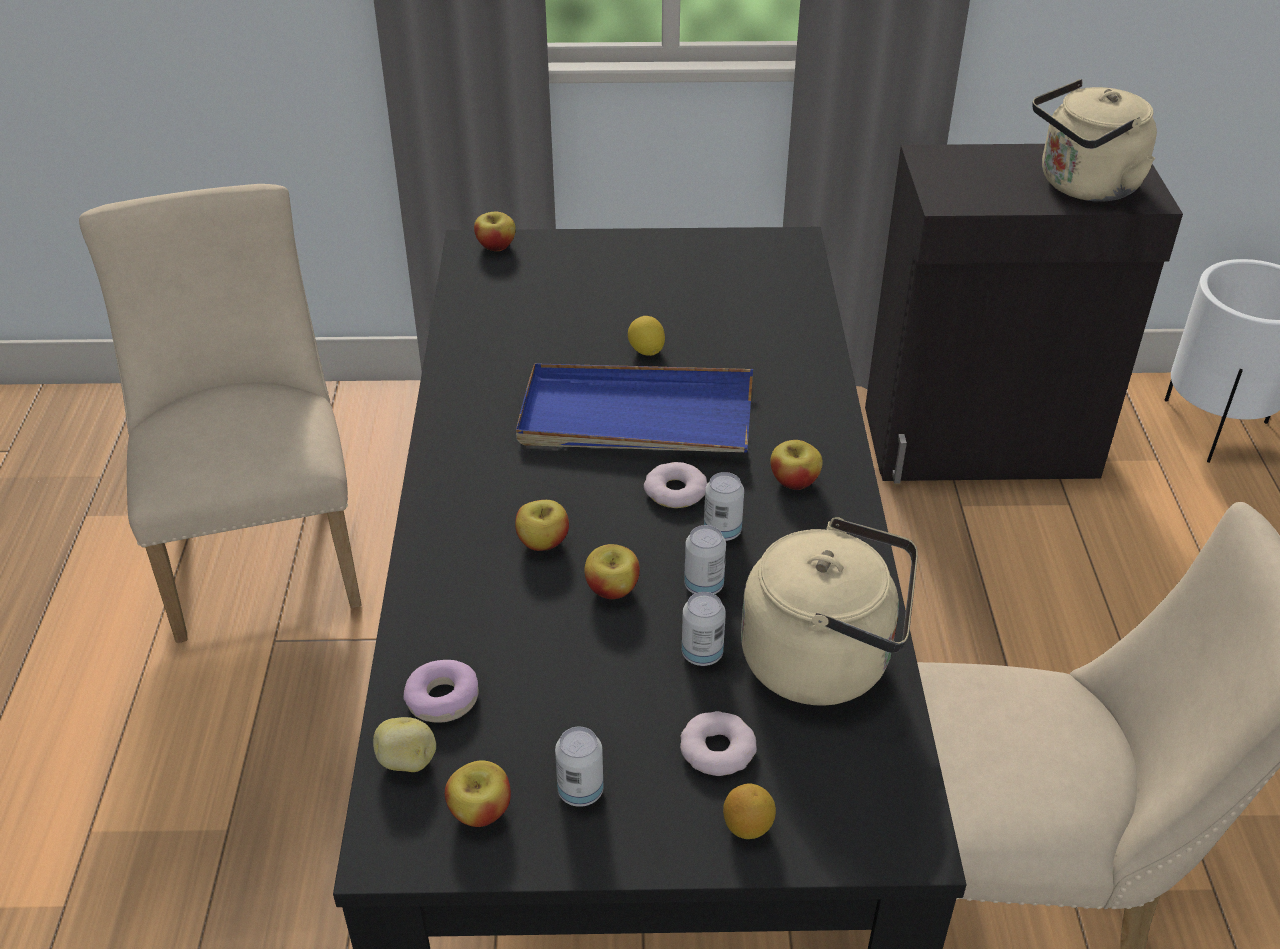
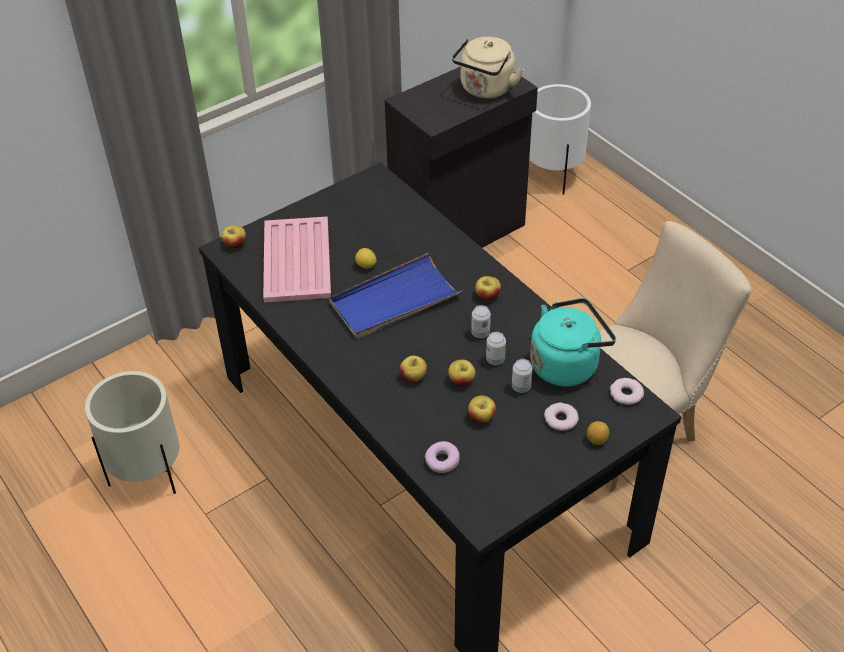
camera: 35 degrees left, 5 degrees up
(262, 548) = (148, 473): beige chair -> beige planter
(407, 761) = (454, 491): potato -> none
(480, 811) = (500, 491): apple -> apple (481, 417)
(553, 301) = (296, 261): none -> pink tray
(580, 791) = (528, 463): can -> none
(675, 491) = (444, 325): donut -> donut (626, 394)
(825, 661) = (567, 364): beige kettle -> turquoise kettle

